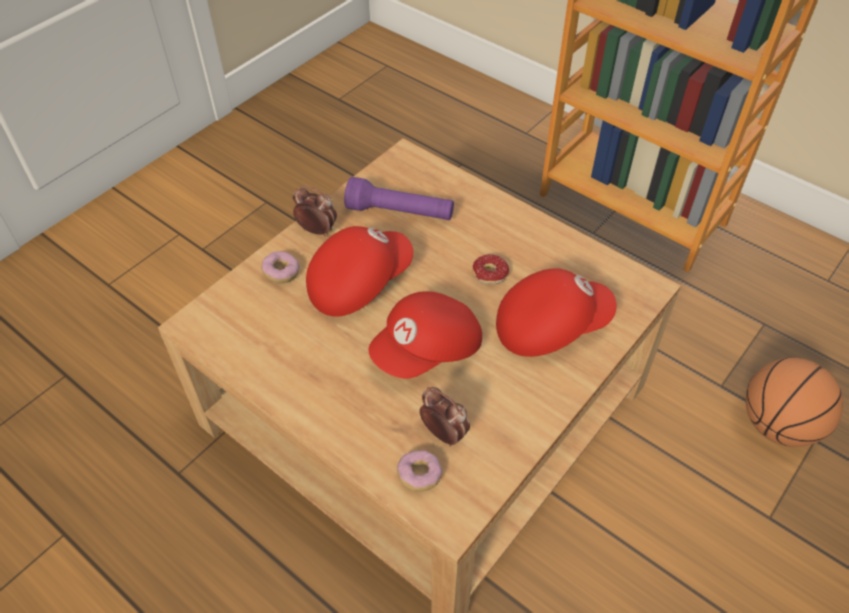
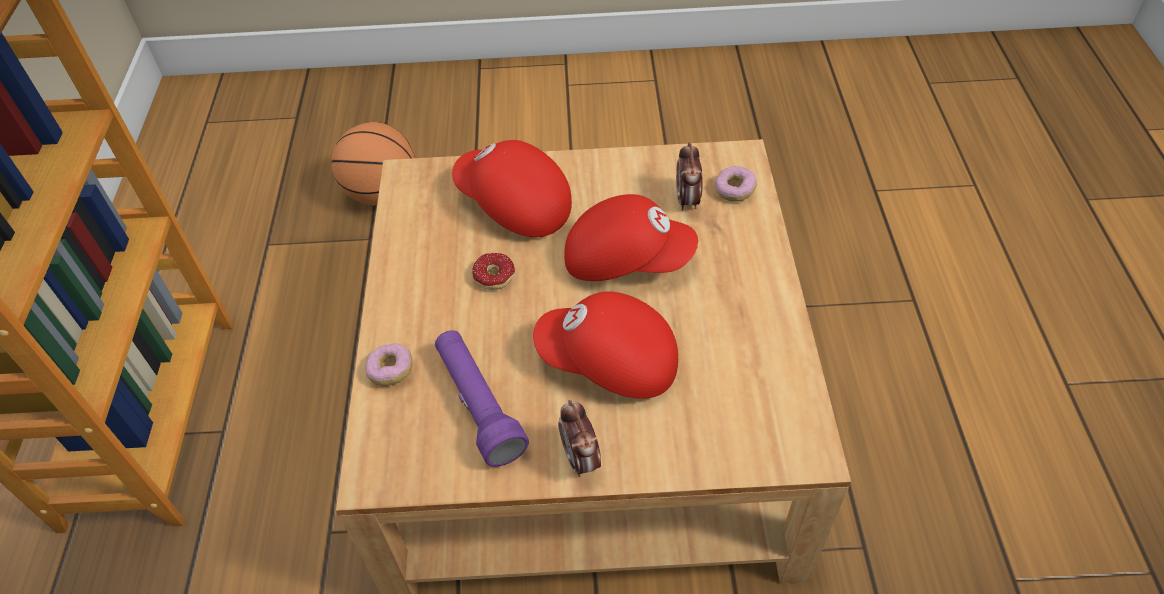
camera: 130 degrees left, 0 degrees up
(281, 273) = (670, 437): donut -> donut (391, 371)

